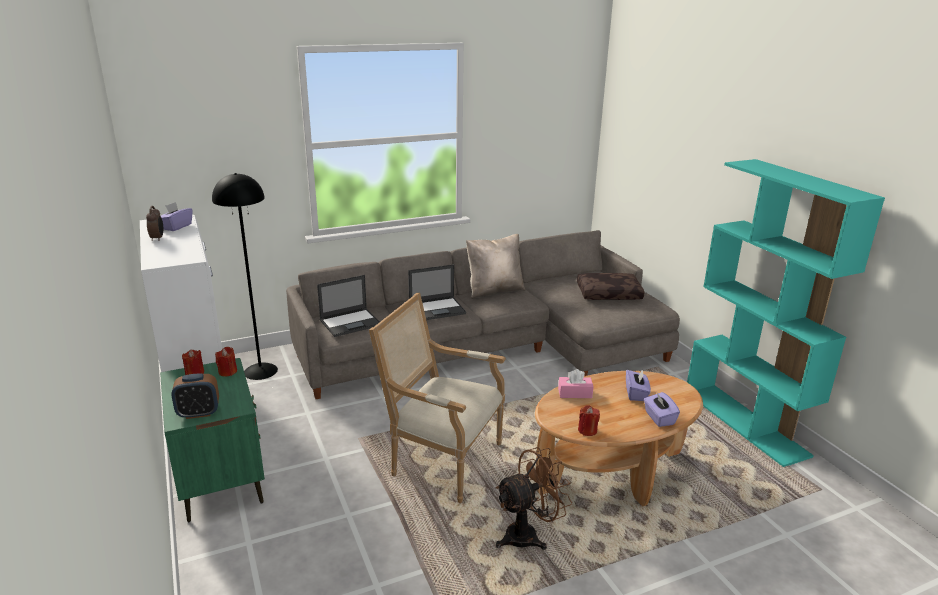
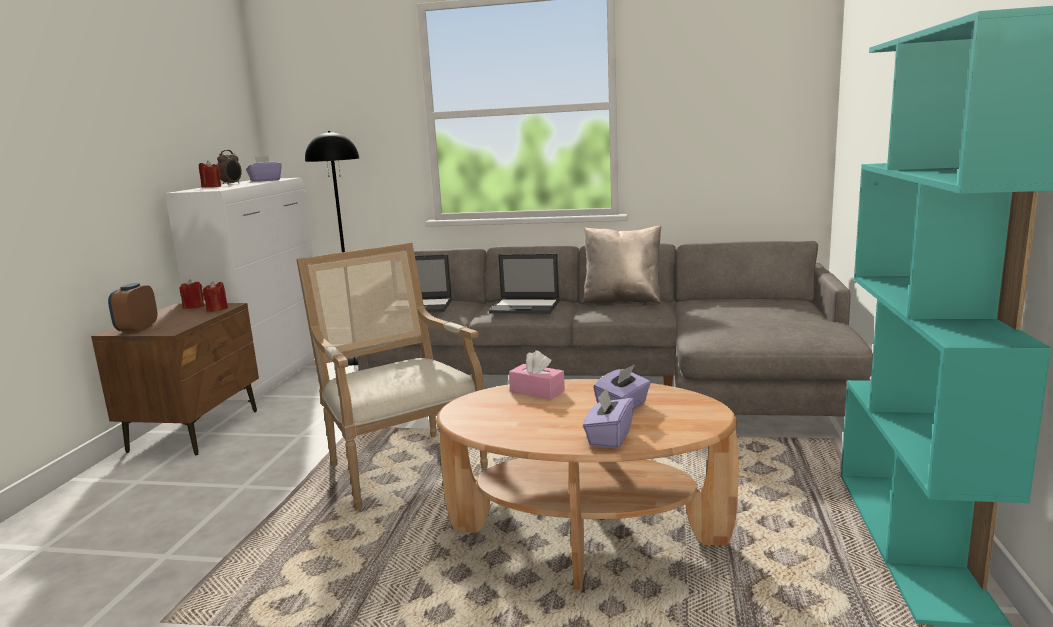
camera: 35 degrees right, 10 degrees down
(198, 413) = (137, 329): alarm clock -> alarm clock turned 75 degrees clockwise
(221, 481) = (196, 430): green nightstand -> brown nightstand
(528, 535) = (380, 568): brown fan -> none
(587, 430) = (482, 427): red candle -> red candle (211, 187)
(609, 293) = (777, 317): brown pillow -> none

